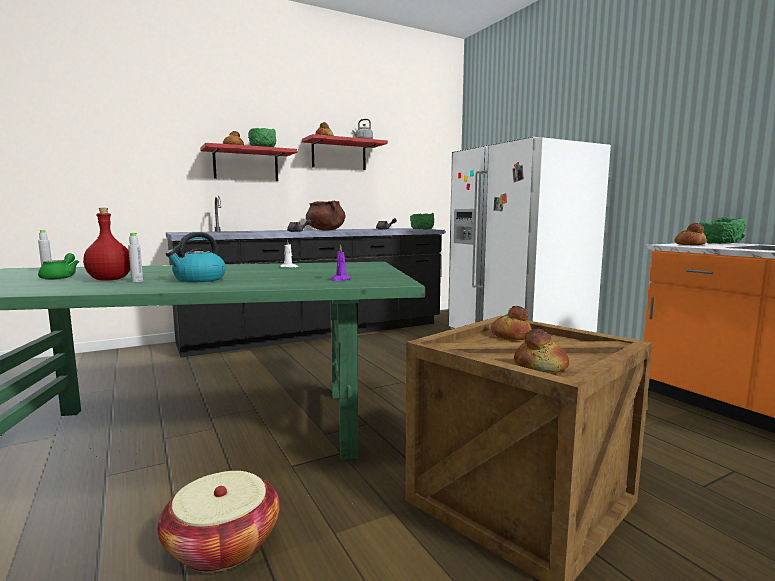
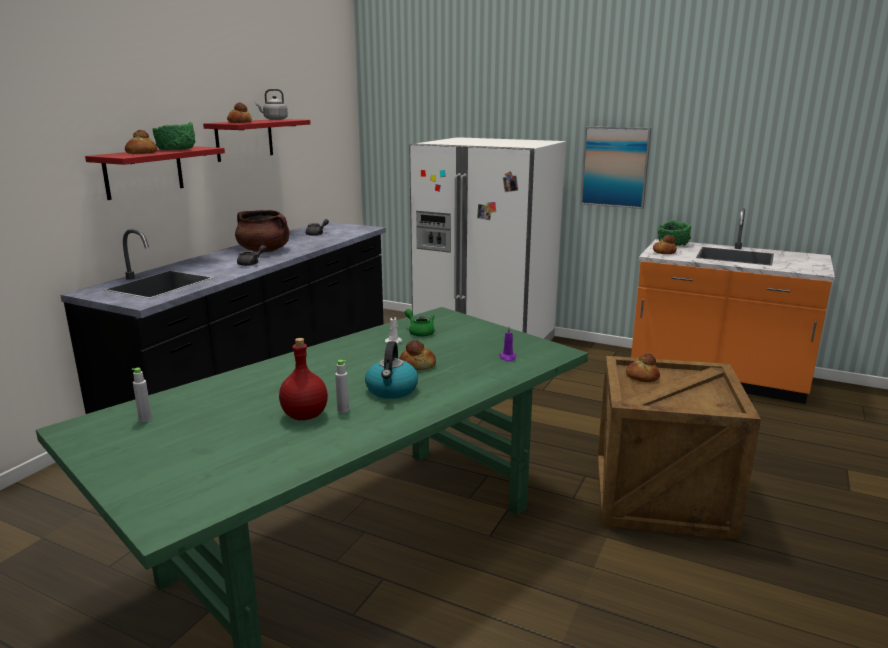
camera: 35 degrees left, 10 degrees up
(60, 277) = (228, 427): green teapot -> green teapot (419, 332)
(222, 545) = (541, 610): basket -> none
(421, 229) = (359, 229): green bowl -> none
(541, 366) = (707, 404): bread -> bread (417, 365)
(661, 164) = (615, 167): none -> picture

